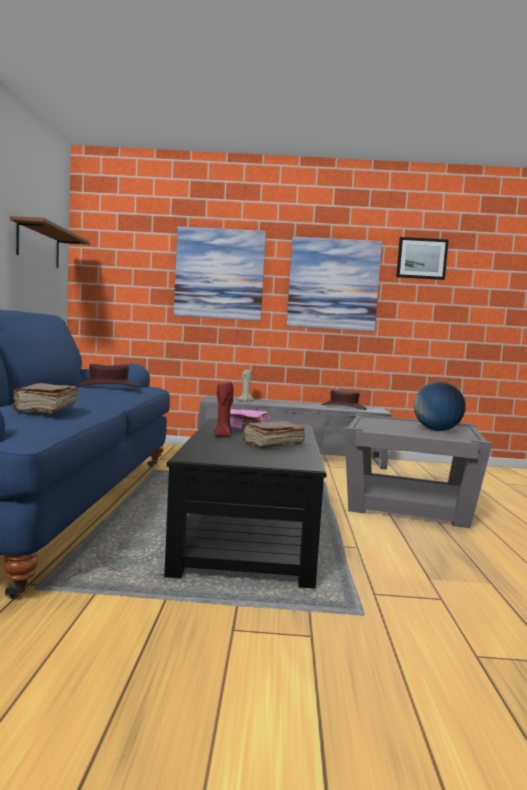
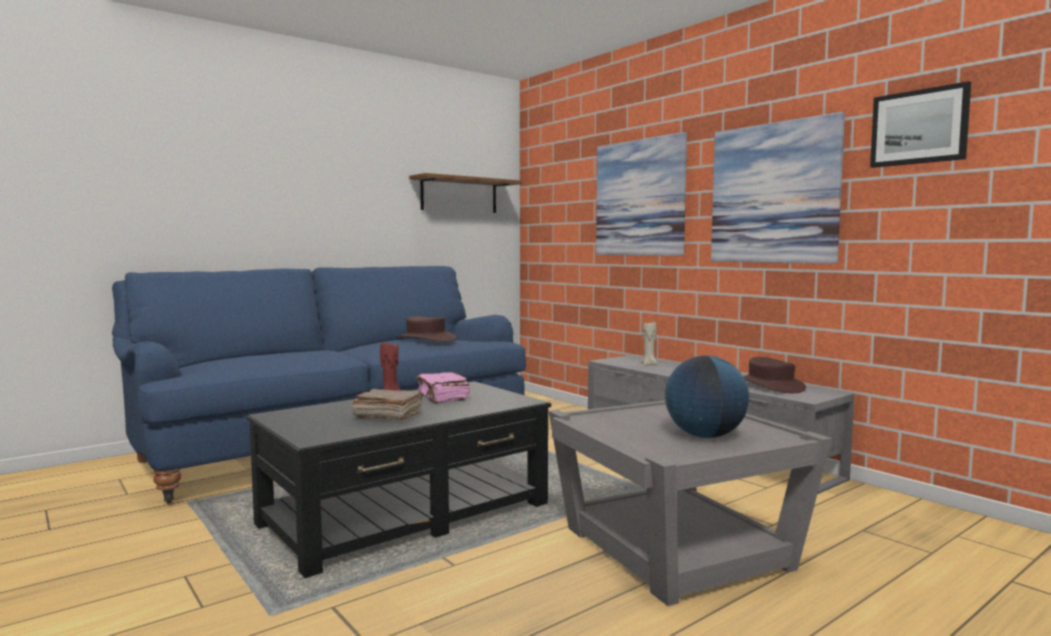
camera: 50 degrees right, 0 degrees up
(45, 409) = (250, 359): brown book -> none

